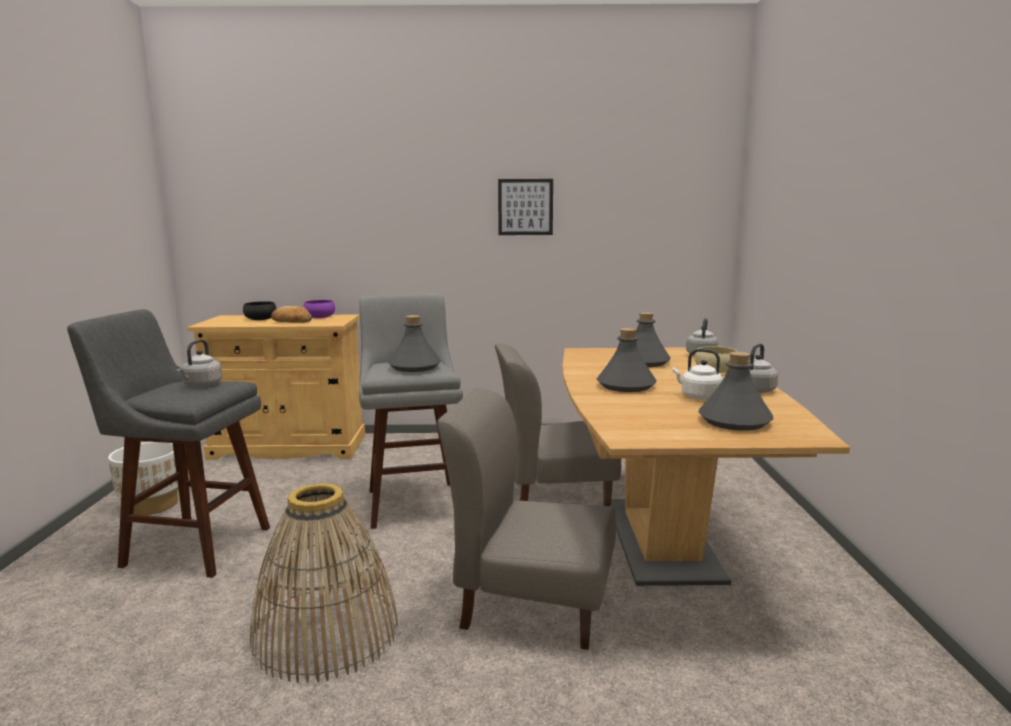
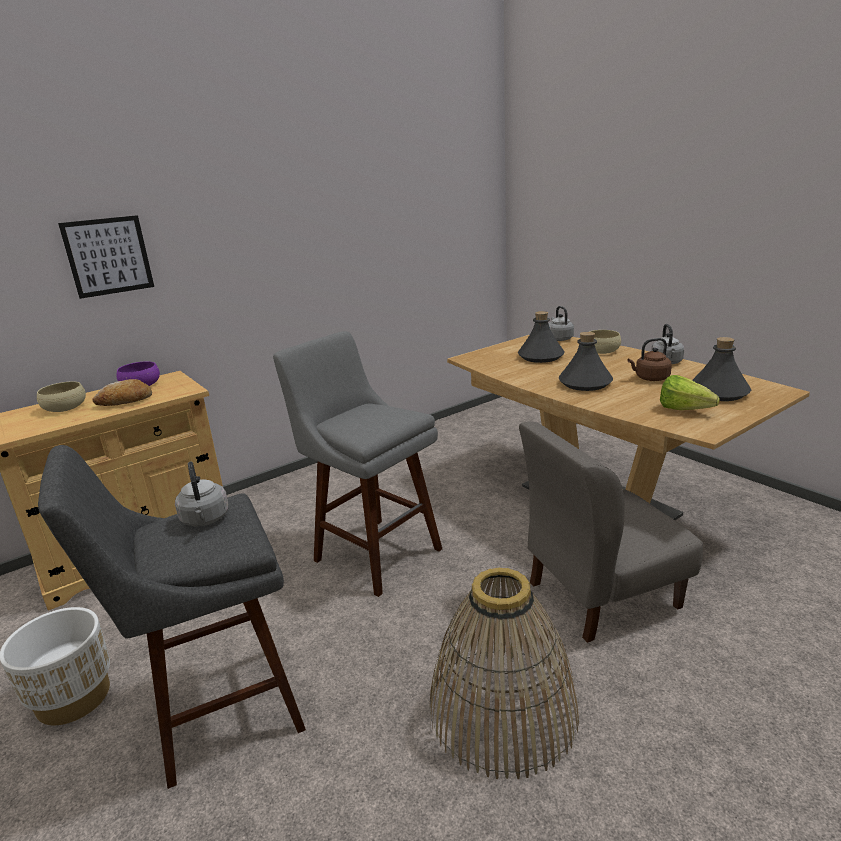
camera: 35 degrees left, 10 degrees up
(260, 319) = (65, 407): black bowl -> beige bowl
(414, 367) = (378, 417): grey bottle -> none
(525, 207) = (337, 216): picture -> picture (108, 256)
(554, 495) = (476, 496): grey chair -> none
(659, 424) = (688, 411): none -> lettuce
(698, 397) = (650, 378): white kettle -> brown kettle

